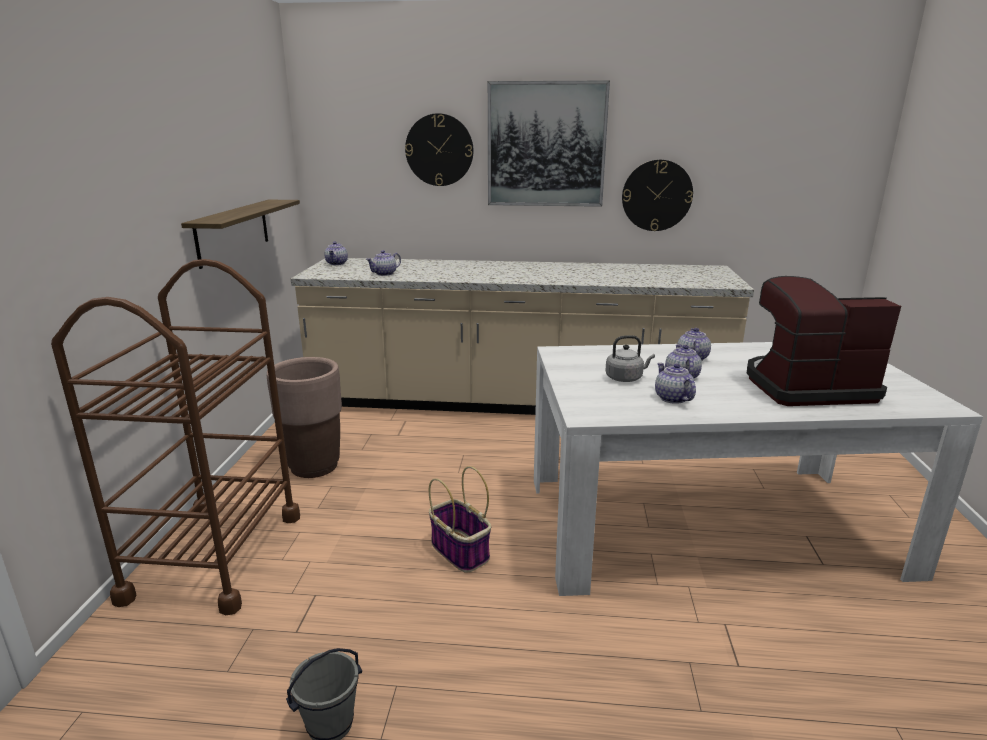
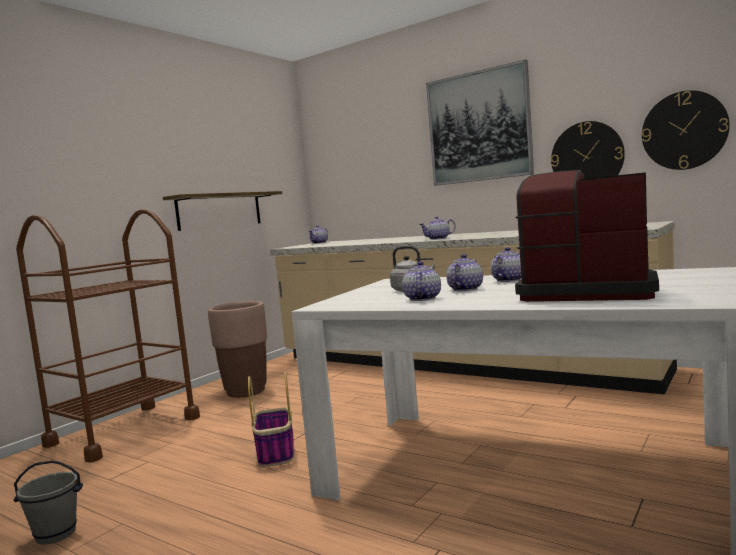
camera: 30 degrees right, 15 degrees down
(384, 274) = (336, 244): teapot -> teapot (438, 238)
(439, 150) = (396, 145): wall clock -> wall clock (684, 130)

